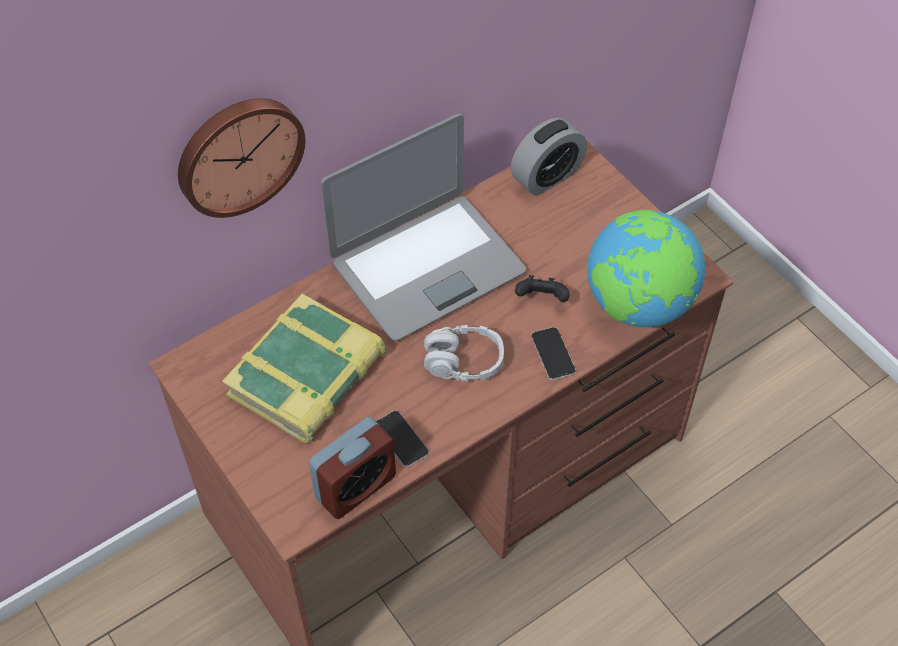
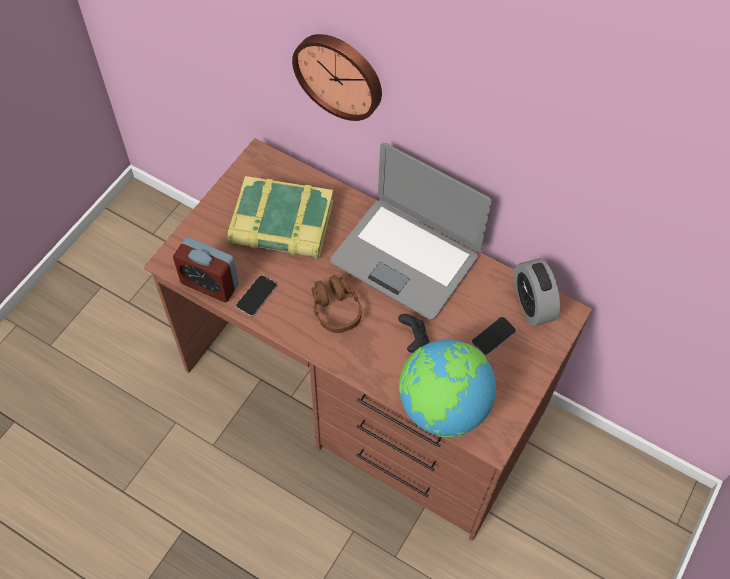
camera: 65 degrees right, 5 degrees up
(463, 361) = (336, 310): grey headphones -> brown headphones
(547, 177) = (532, 304): alarm clock -> alarm clock turned 45 degrees clockwise
(553, 354) = (368, 364): phone -> phone (493, 336)

